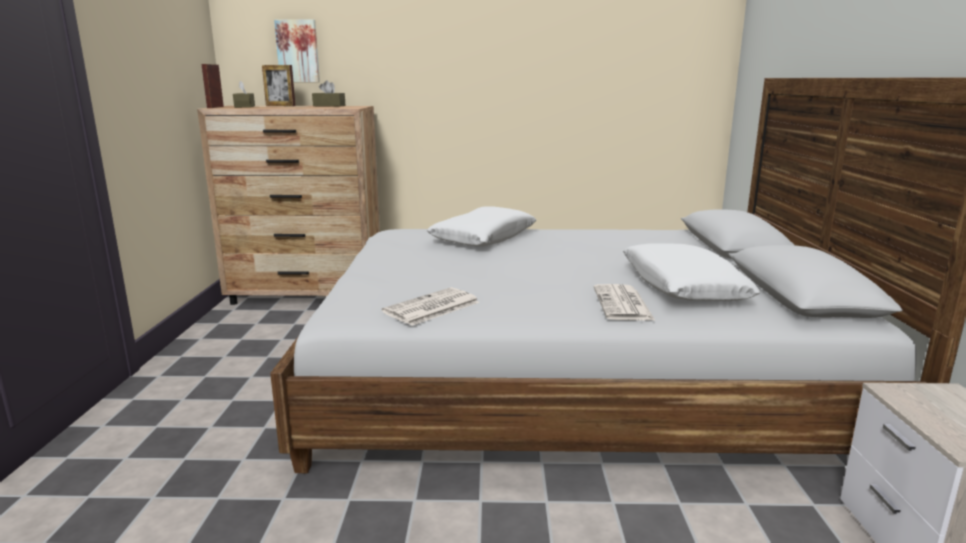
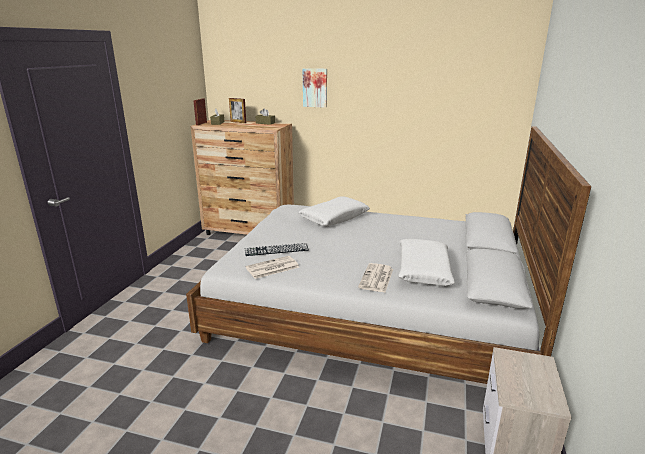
camera: 15 degrees right, 5 degrees up
(298, 51) = (250, 89): picture -> picture (315, 87)
(419, 283) = (276, 249): none -> keyboard

